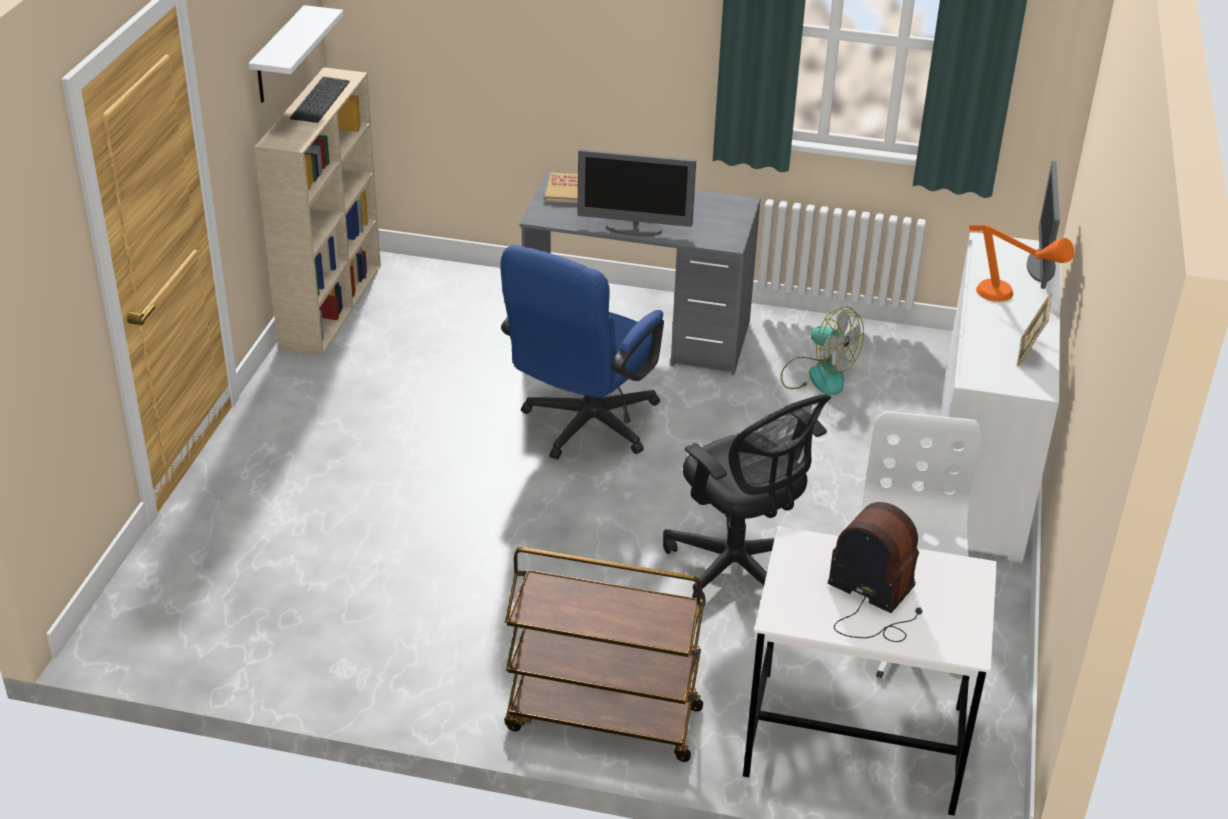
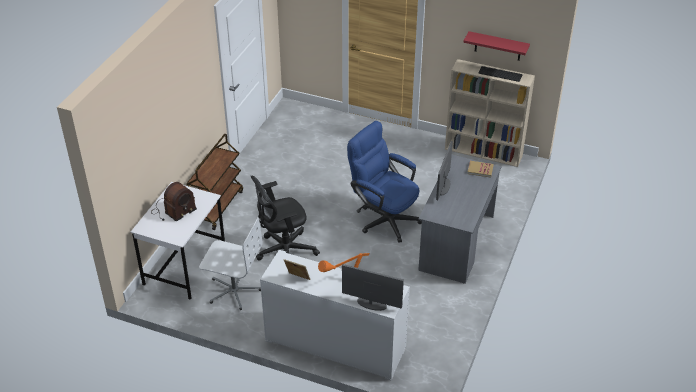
camera: 100 degrees right, 5 degrees up
(279, 56) = (498, 46): white shelf -> red shelf
(817, 375) = (416, 300): fan -> none

